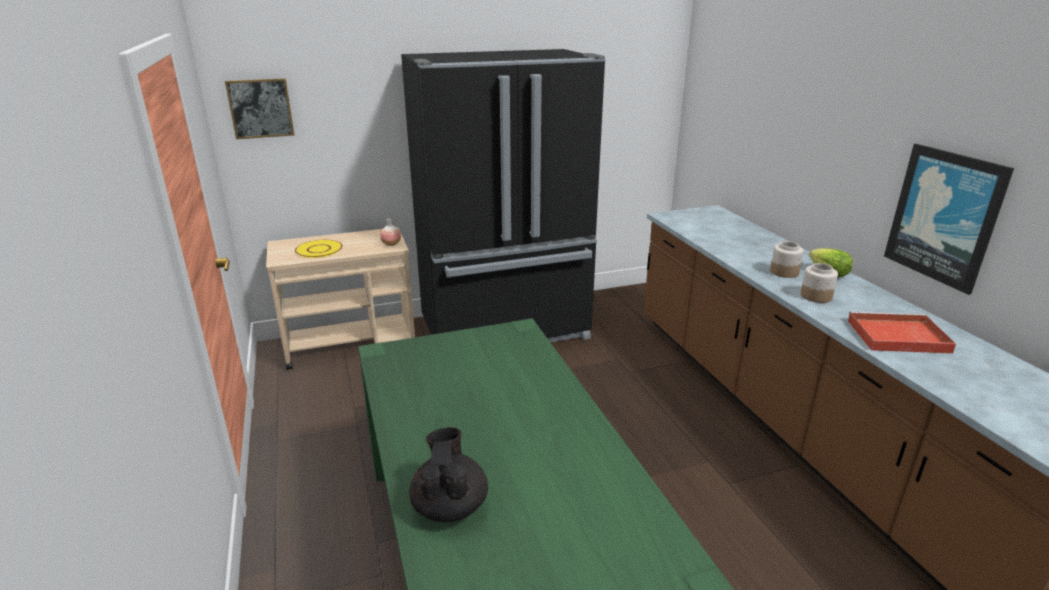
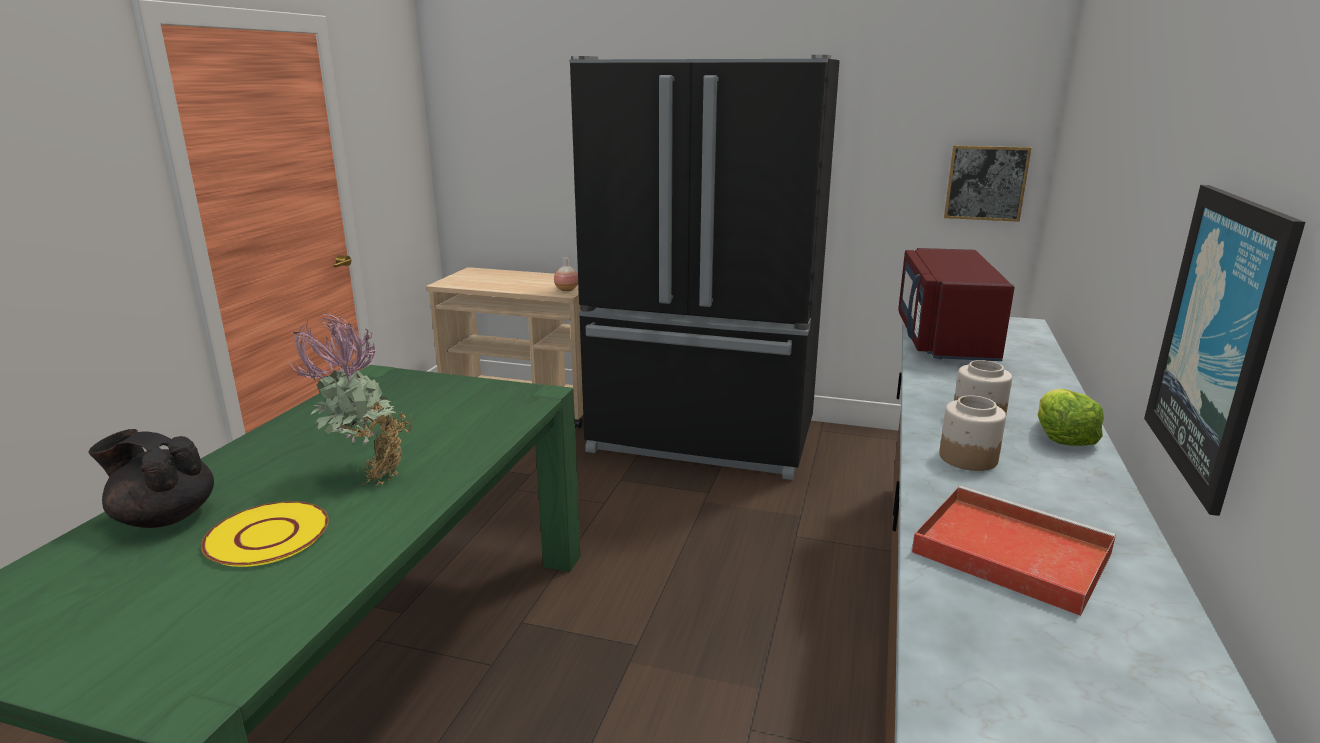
camera: 35 degrees right, 5 degrees down
(260, 108) = (473, 117): picture -> picture (986, 183)
(318, 249) = (494, 281): yellow plate -> yellow plate (267, 535)
(449, 506) = (165, 517): black teapot -> black teapot turned 105 degrees counterclockwise
(522, 421) = (365, 475): none -> potted plant
(698, 229) = (943, 339): none -> red microwave

